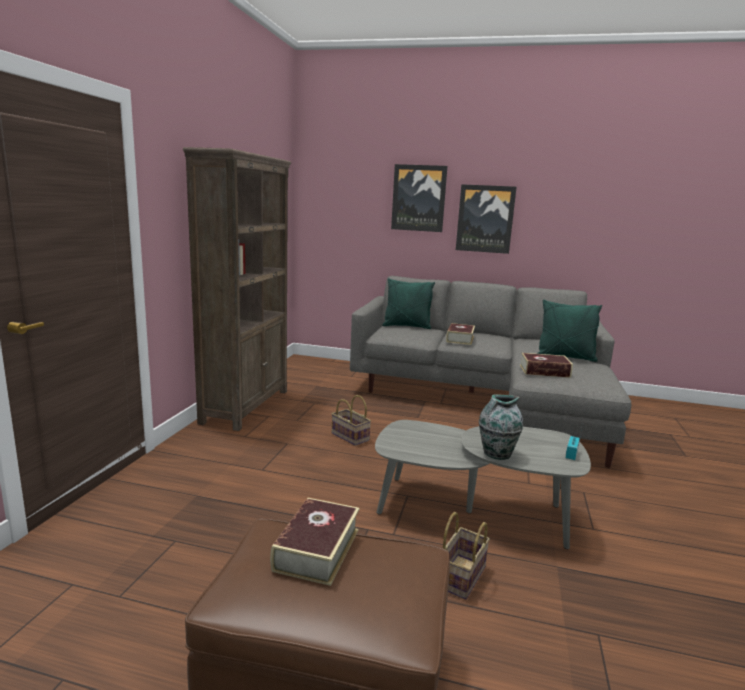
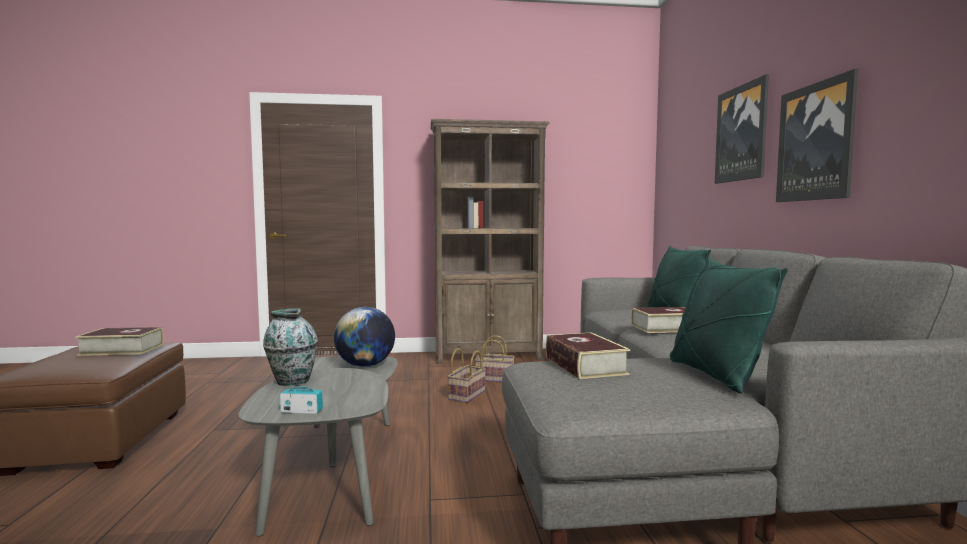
camera: 70 degrees right, 10 degrees down
(422, 432) = (365, 365): none -> globe
(461, 575) = (209, 472): basket -> basket (495, 378)

